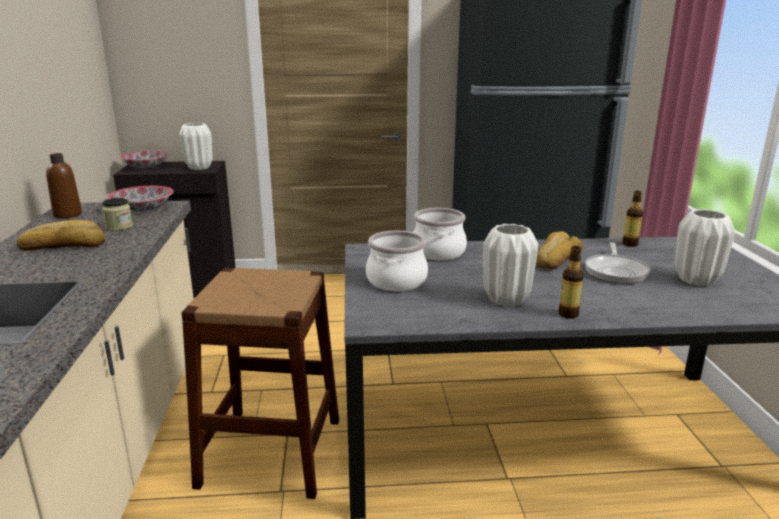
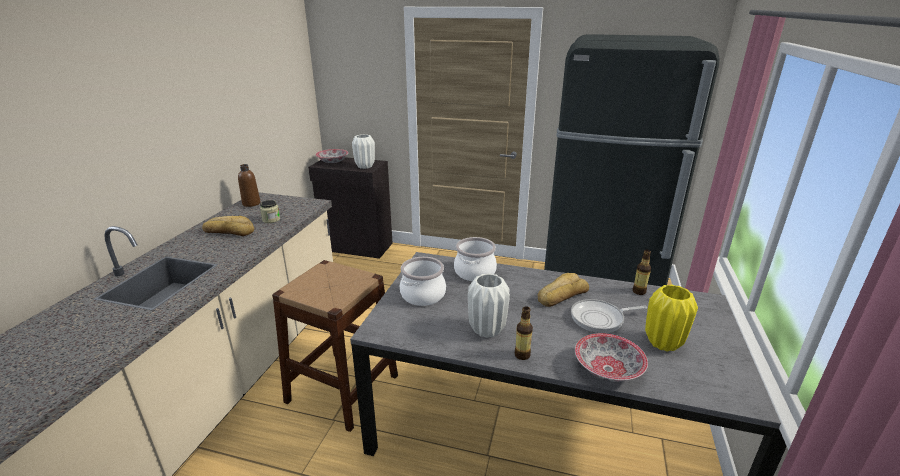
camera: 20 degrees right, 5 degrees up
(142, 209) = (296, 205): bowl -> bowl (607, 369)
(616, 271) = (600, 319): frying pan -> frying pan turned 45 degrees clockwise
(696, 280) = (664, 343): white vase -> yellow vase

